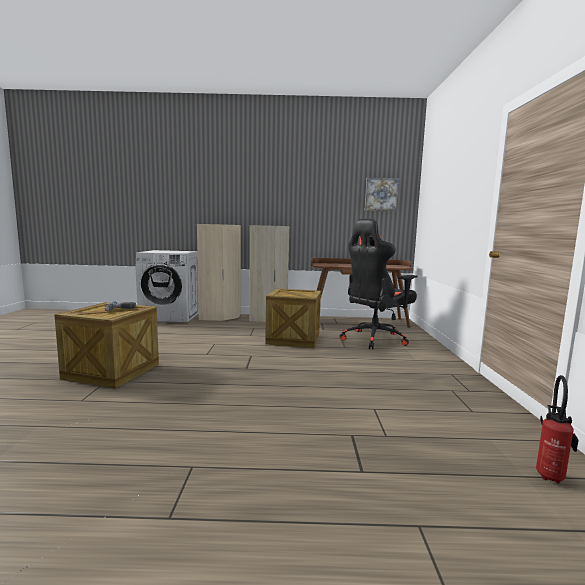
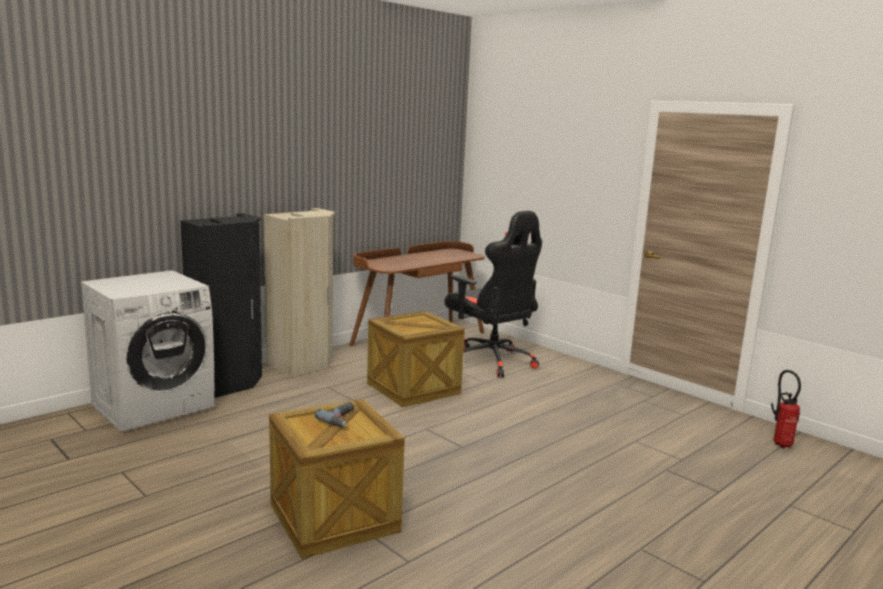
camera: 45 degrees left, 5 degrees up
(220, 316) = (229, 381): beige cabinet -> black cabinet
(377, 338) = (488, 359): black office chair -> black office chair turned 45 degrees counterclockwise
(381, 194) = (427, 151): picture -> none

